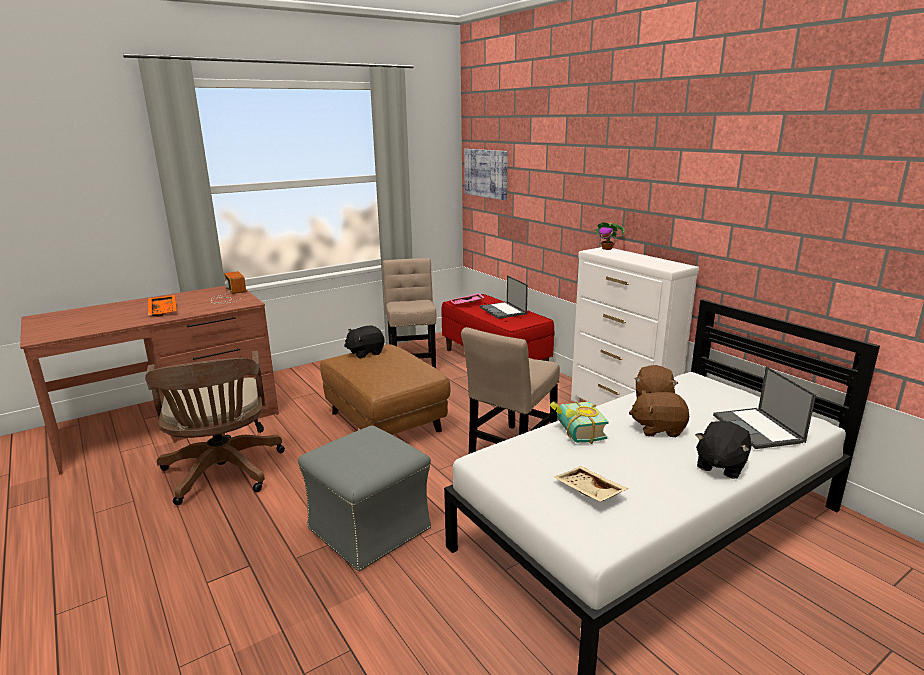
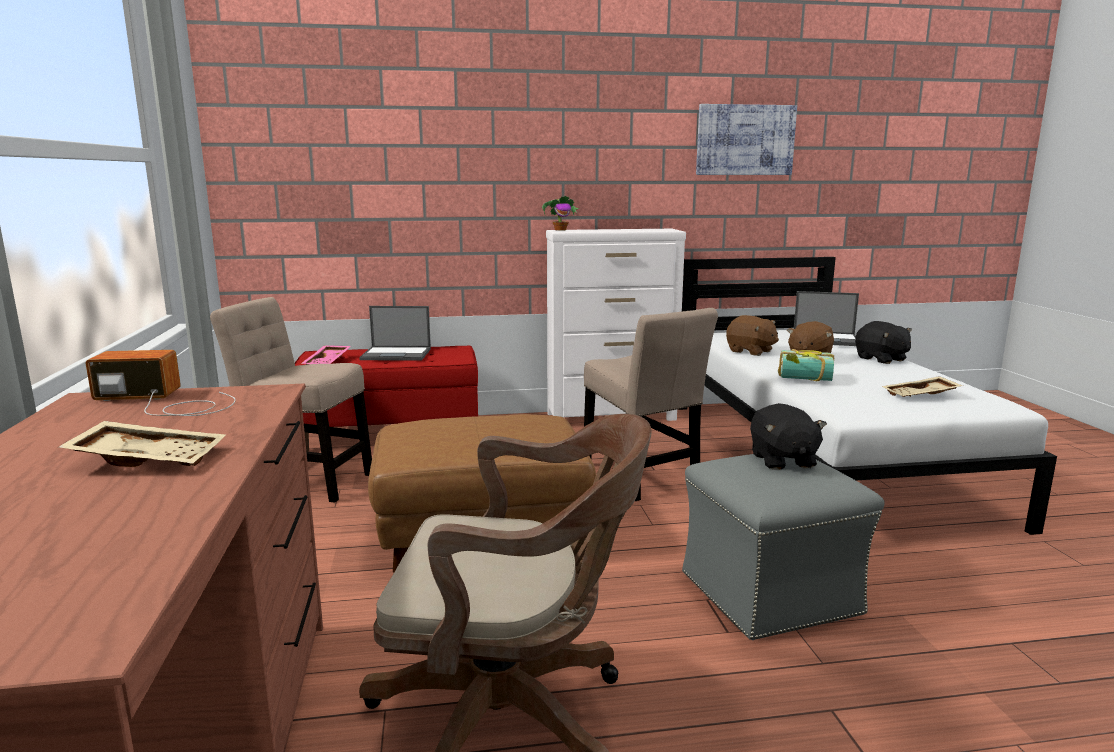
camera: 65 degrees left, 5 degrees down
(164, 310) = (150, 458): orange tray -> beige tray
(365, 353) = (417, 437): black plush toy -> black plush toy (782, 460)
(486, 173) = (280, 157): picture -> picture (745, 140)

